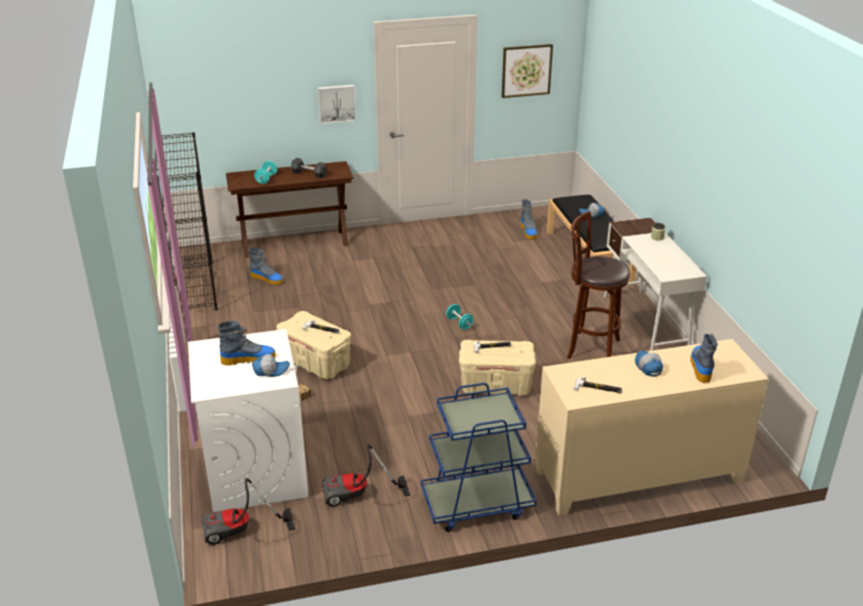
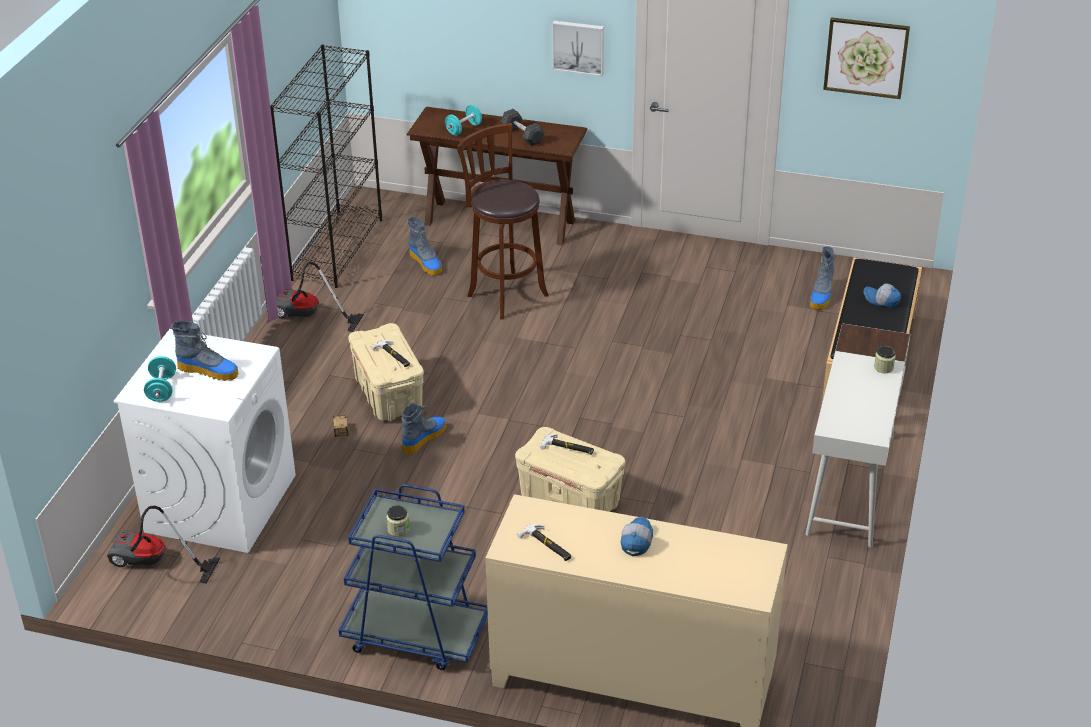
camera: 30 degrees right, 5 degrees up
(271, 370) = (218, 392): cap -> none
(358, 496) = (299, 573): vacuum cleaner -> vacuum cleaner (307, 317)
(459, 323) = (603, 401): turquoise dumbbell -> turquoise dumbbell (162, 389)
(476, 418) = (398, 529): none -> jar
(590, 348) = (738, 493): brown stool -> brown stool (504, 293)
(701, 367) = (702, 565): boot -> boot (424, 438)

